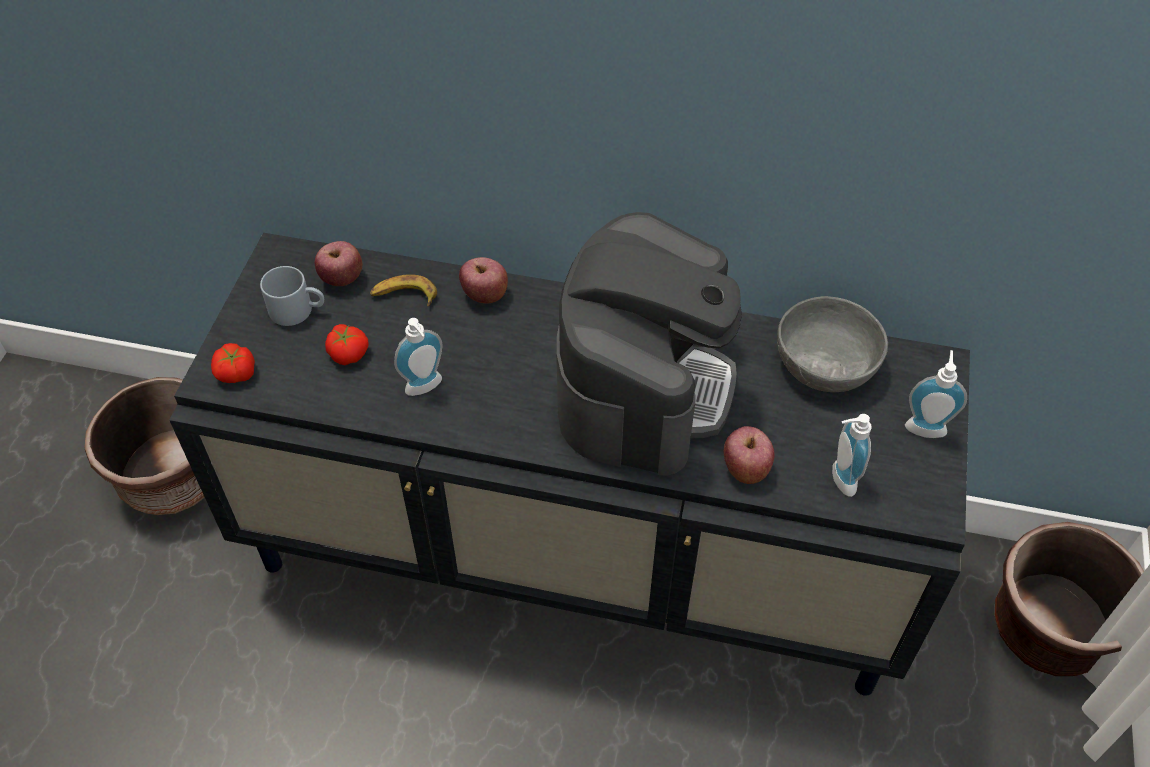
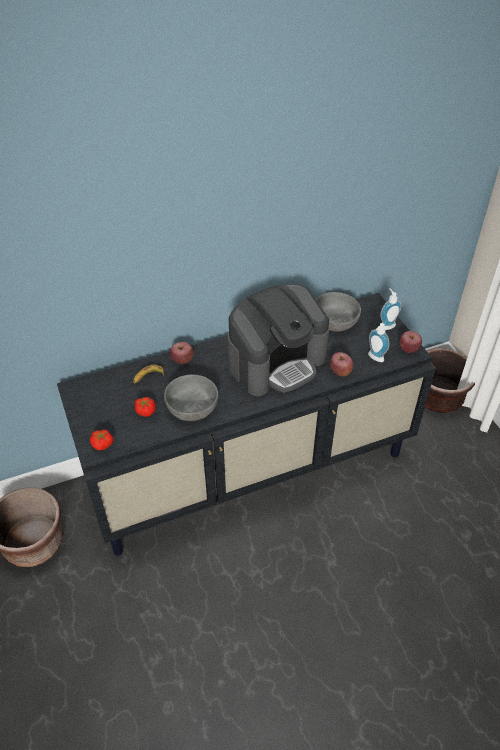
camera: 35 degrees left, 5 degrees down
(298, 310) = (105, 405): grey mug -> none
(342, 278) = (113, 384): apple -> apple (408, 349)
(426, 388) = (192, 407): soap dispenser -> grey bowl
(643, 385) = (277, 362): coffee machine -> coffee machine turned 75 degrees clockwise

